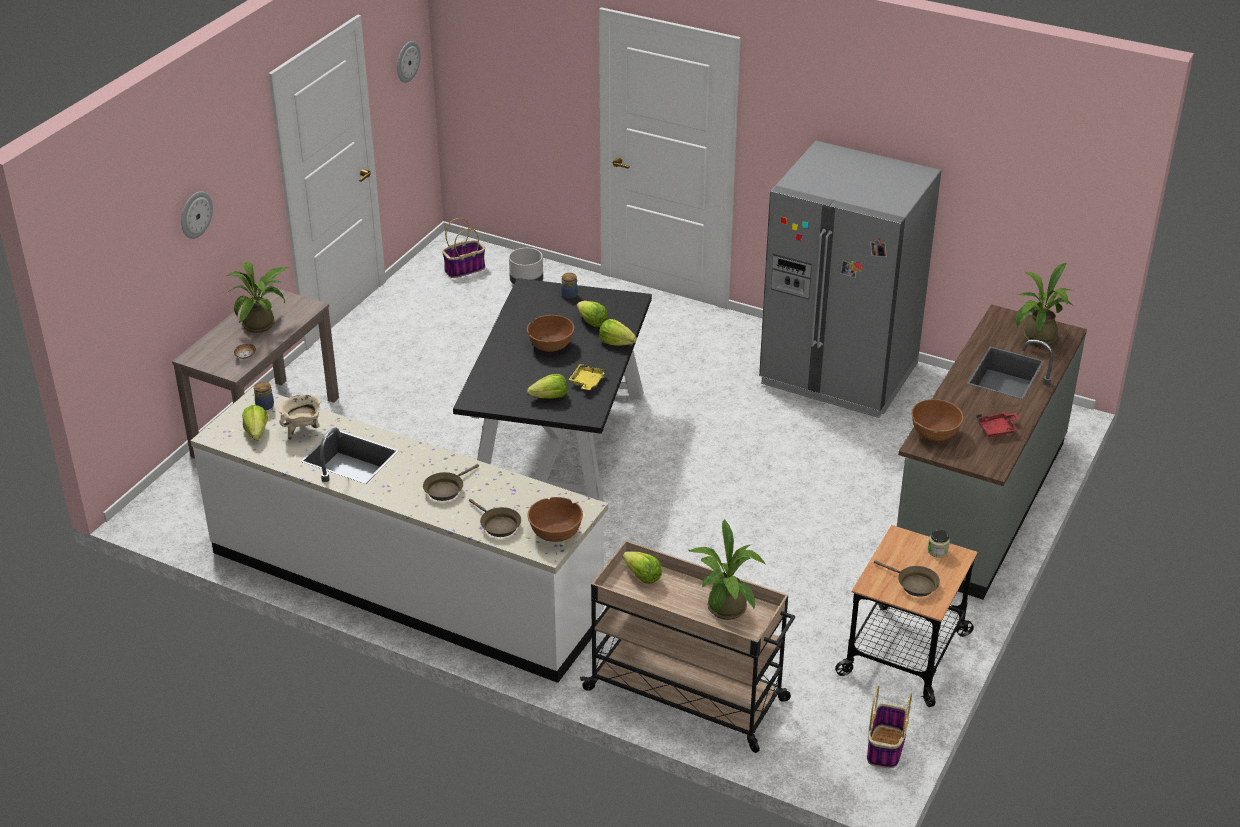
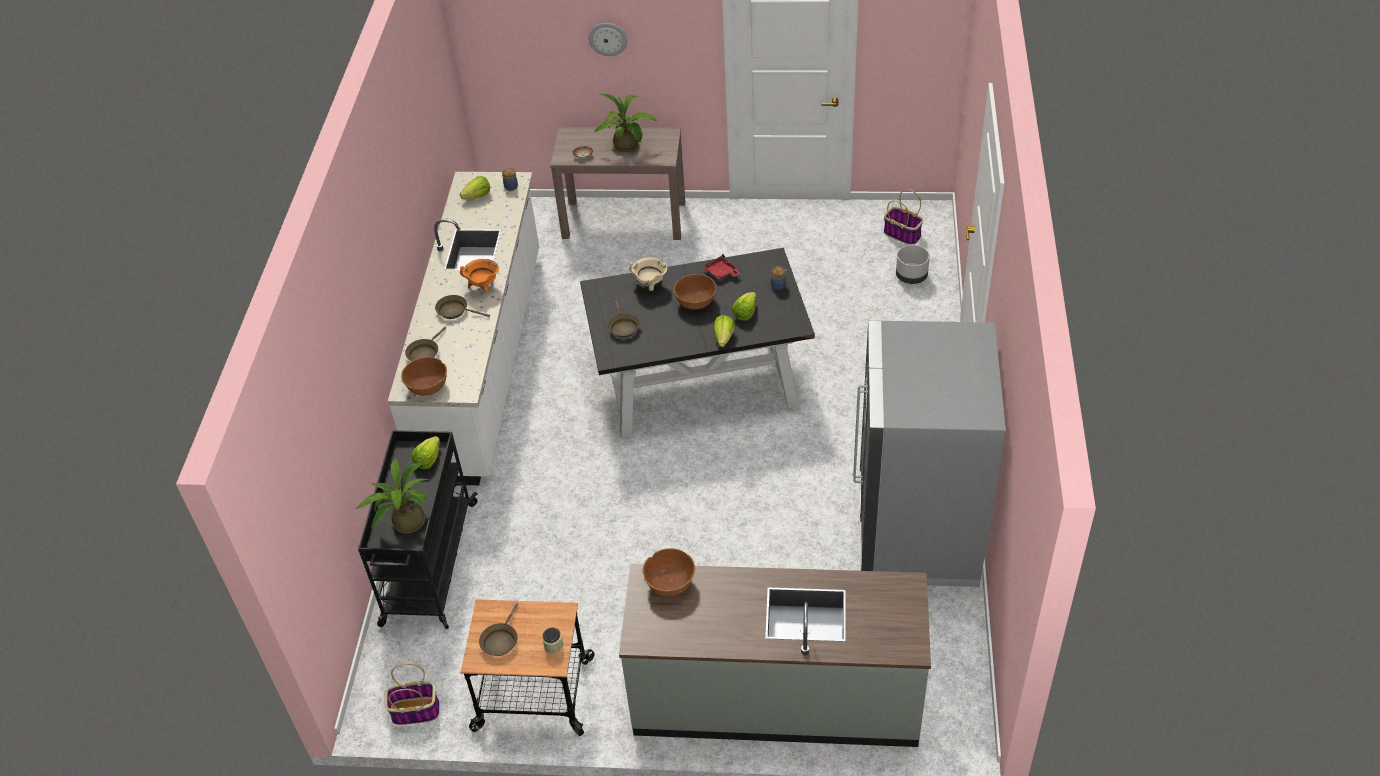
camera: 70 degrees right, 10 degrees up
(303, 430) = (491, 215): beige cooking pot -> beige cooking pot (650, 286)
(407, 61) = (925, 37): wall clock -> none
(424, 461) = (483, 287): none -> orange cooking pot
(550, 397) = (623, 327): lettuce -> brown frying pan
(587, 382) = (656, 340): yellow tray -> none
(688, 695) = (429, 564): beige cart -> black cart
(997, 429) = (701, 630): red tray -> red tray (721, 272)
(1036, 339) = (882, 625): potted plant -> none

